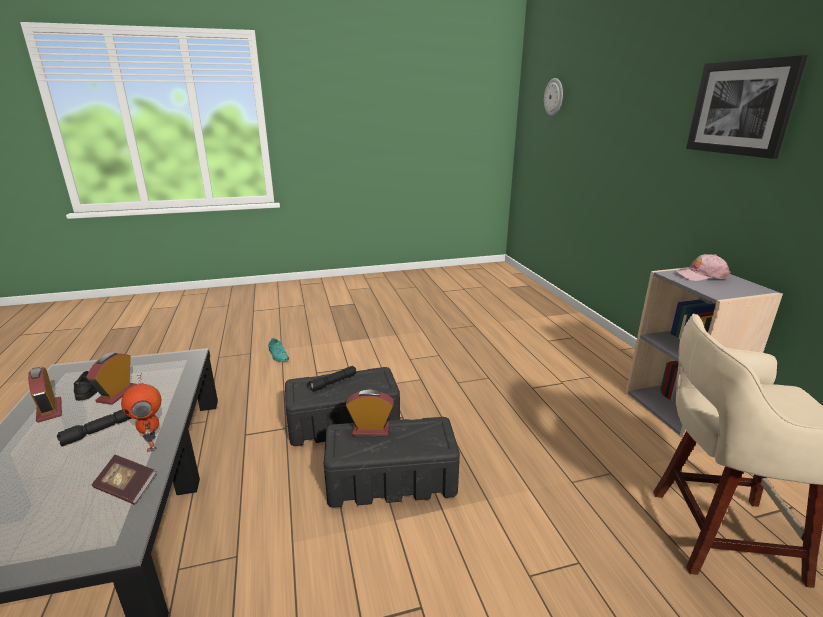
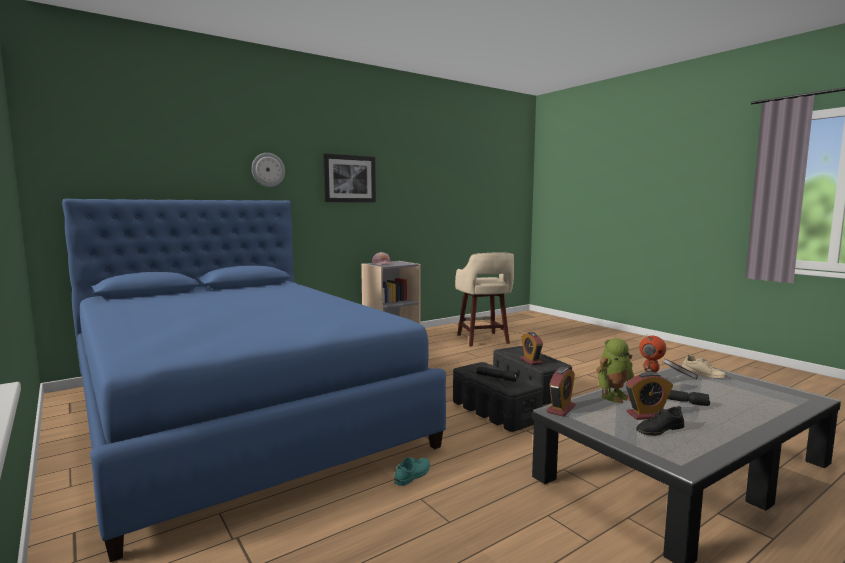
camera: 110 degrees left, 15 degrees down
(49, 410) = (710, 431): alarm clock -> alarm clock (561, 409)
(94, 525) = (702, 373): none -> beige shoe
(167, 396) = (614, 396): none -> toy robot
(432, 308) = (239, 412): none -> blue bed
(554, 97) = (130, 162): wall clock -> wall clock (268, 170)

